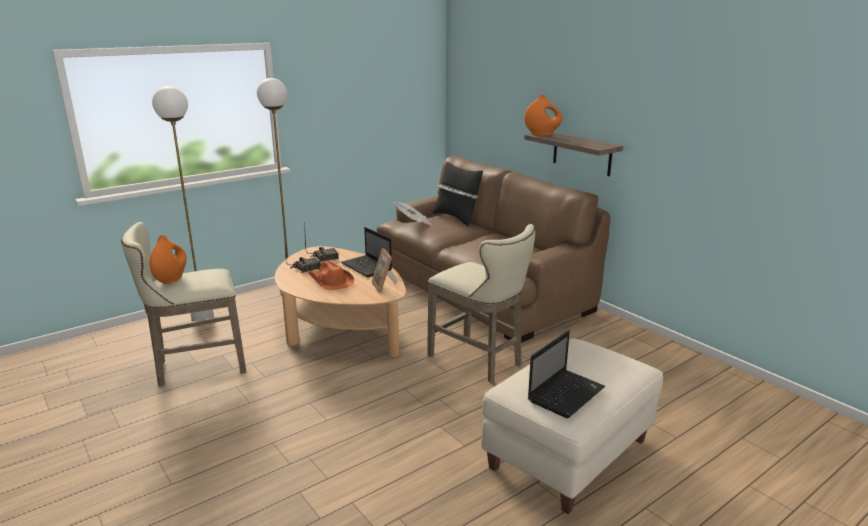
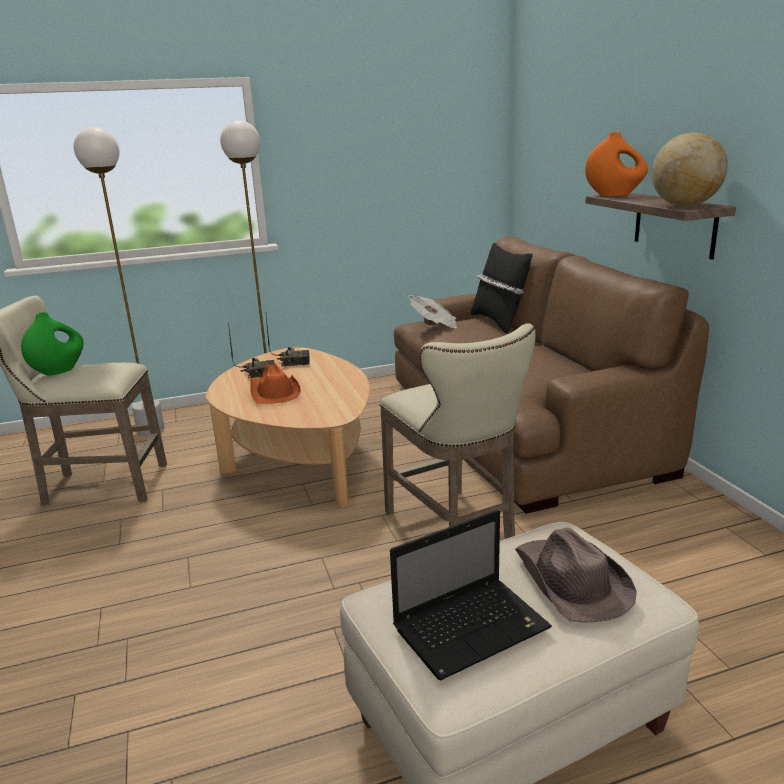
camera: 20 degrees right, 0 degrees up
(171, 279) = (59, 371): orange vase -> green vase
(367, 267) = (336, 378): laptop -> none
(385, 286) = (337, 405): picture frame -> none
(594, 145) = (684, 205): none -> globe
(599, 366) = (571, 582): none -> brown hat

